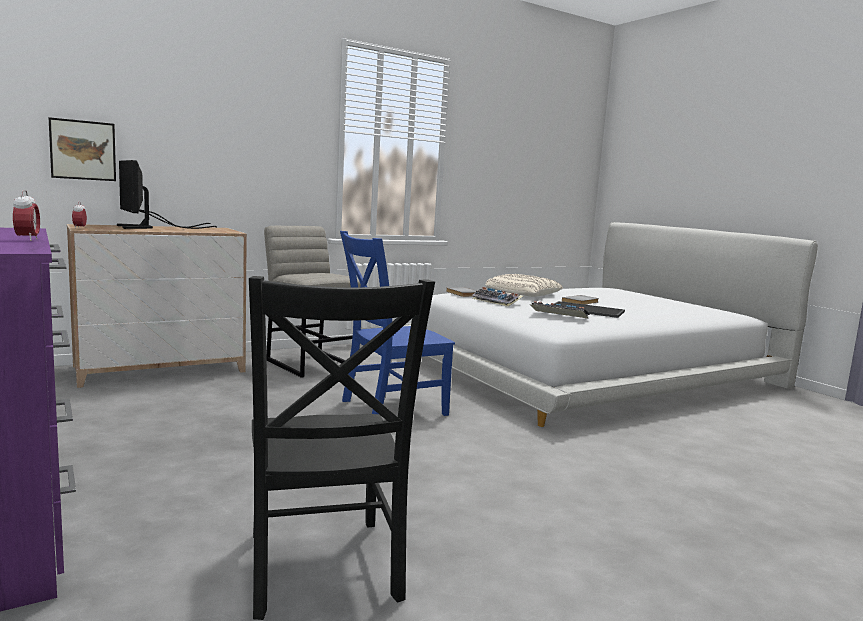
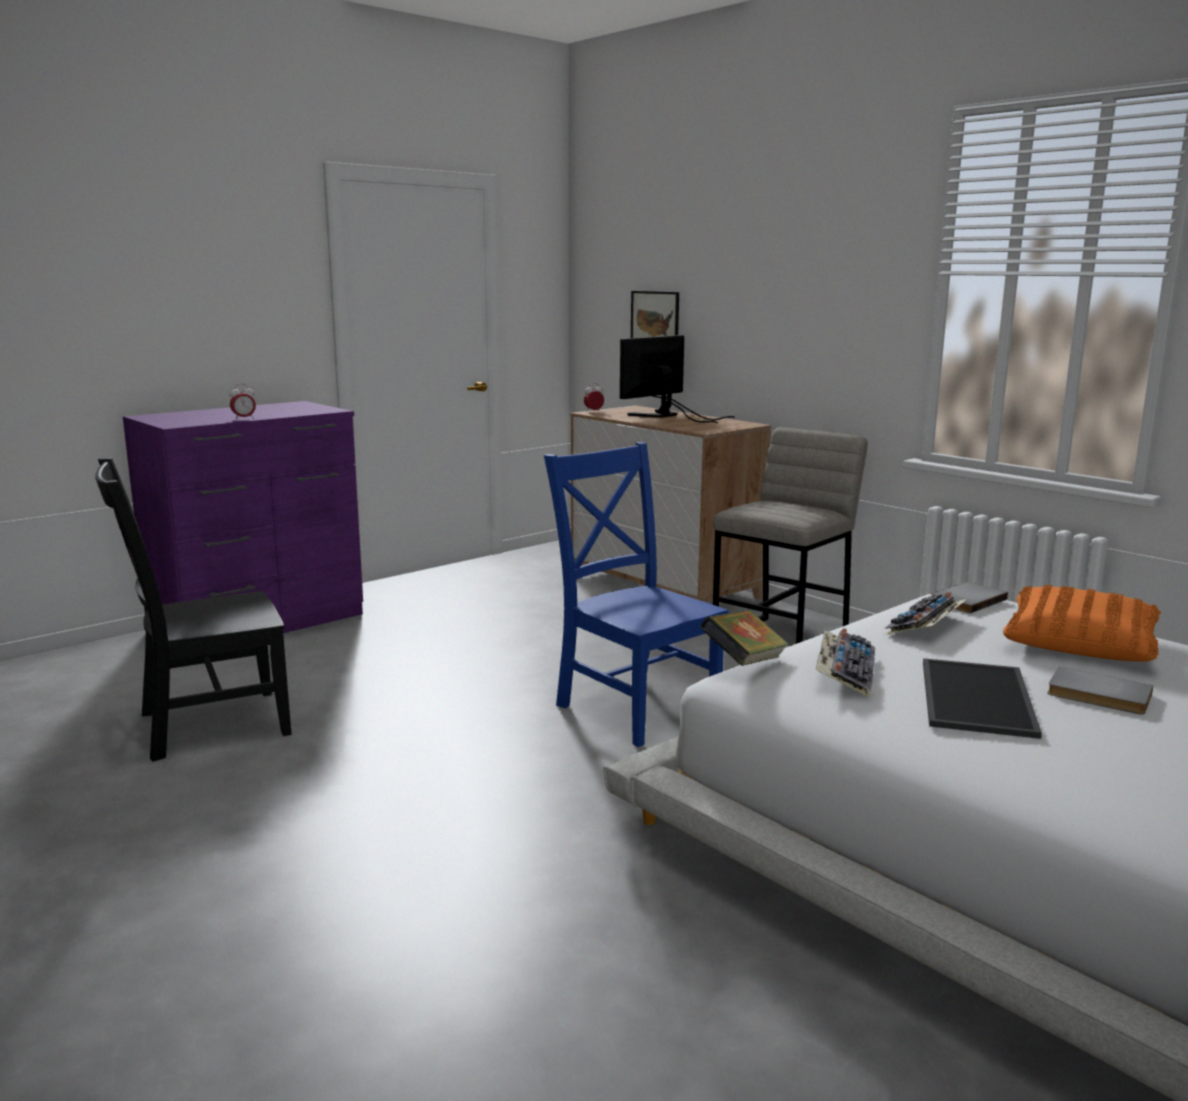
camera: 80 degrees right, 5 degrees up
(523, 294) = (1079, 643): beige pillow -> orange pillow
(541, 325) = (744, 662): none -> book

